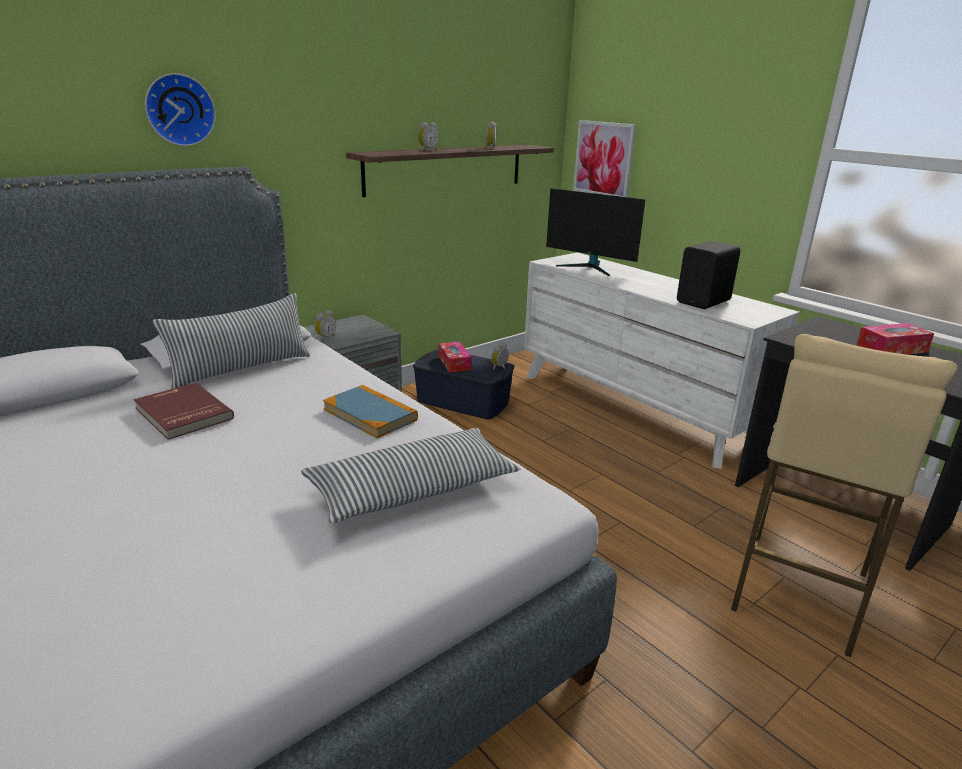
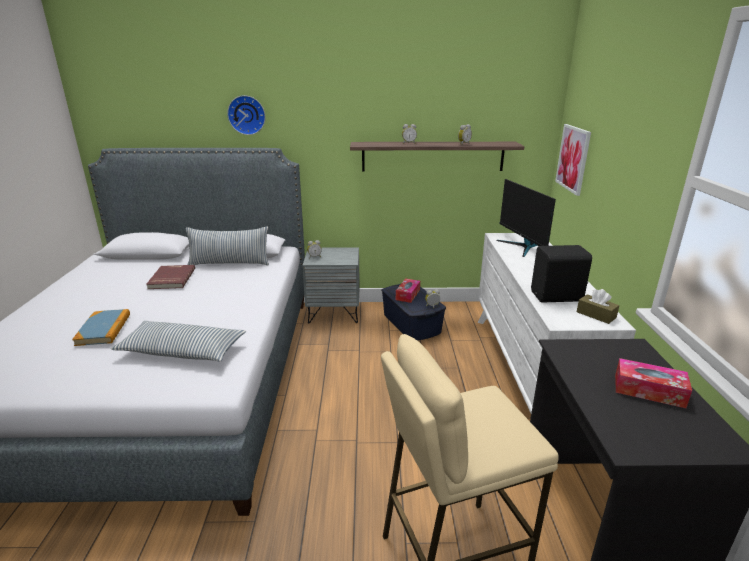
camera: 40 degrees right, 0 degrees up
(370, 414) = (236, 306): book -> book (104, 329)
(756, 308) = (596, 315): none -> brown tissue box

